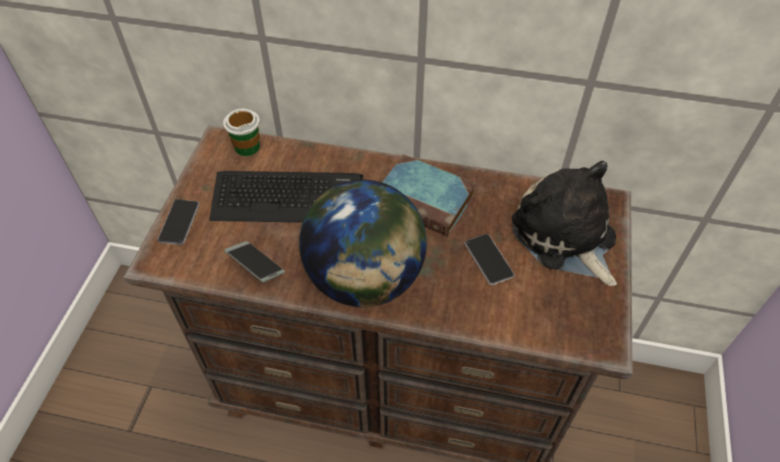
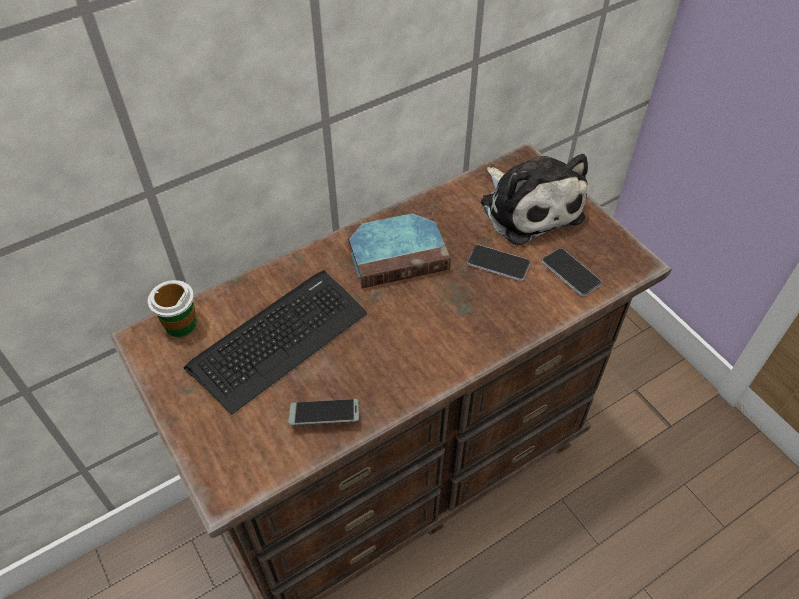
camera: 45 degrees left, 0 degrees up
(179, 222) = (202, 440): phone -> phone (570, 273)
(365, 279) = (428, 351): globe -> none
(565, 237) = (528, 207): plush toy -> plush toy turned 135 degrees counterclockwise

